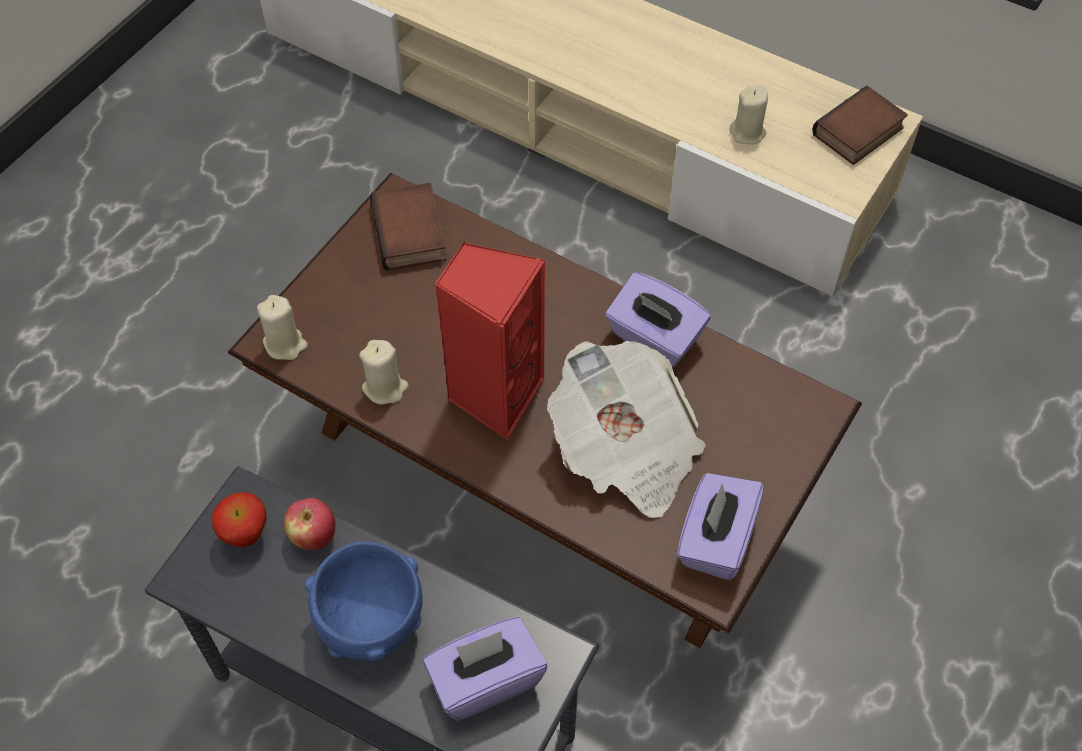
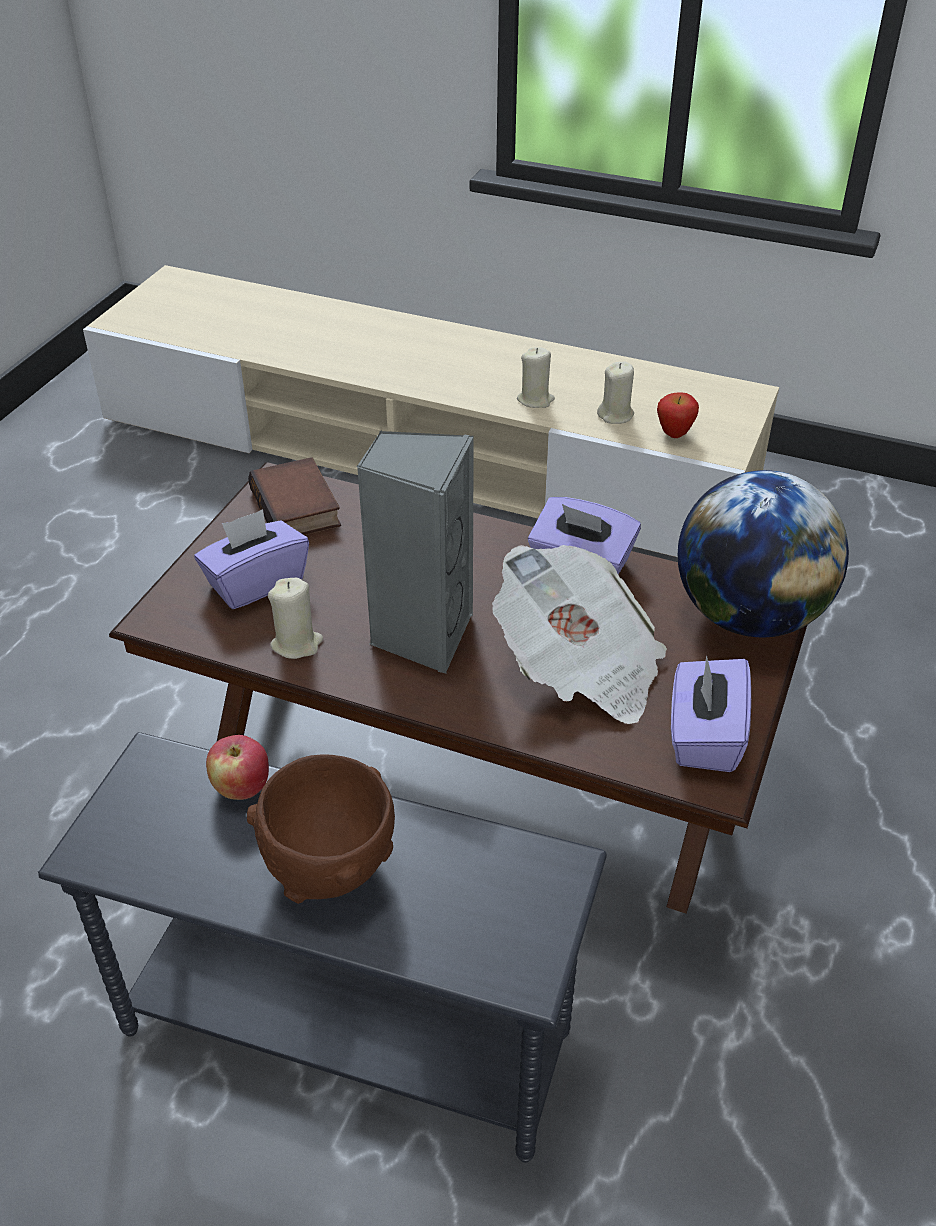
camera: 10 degrees left, 15 degrees down
(246, 536) = (159, 798): apple -> apple (674, 434)
(285, 344) = (175, 618): beige candle -> beige candle (535, 400)
(371, 623) = (328, 867): blue bowl -> brown bowl
(485, 680) = (482, 906): purple tissue box -> purple tissue box (256, 583)
(494, 394) = (421, 634): red speaker -> grey speaker
(792, 417) = (748, 616): none -> globe
(858, 133) = (723, 405): book -> none

